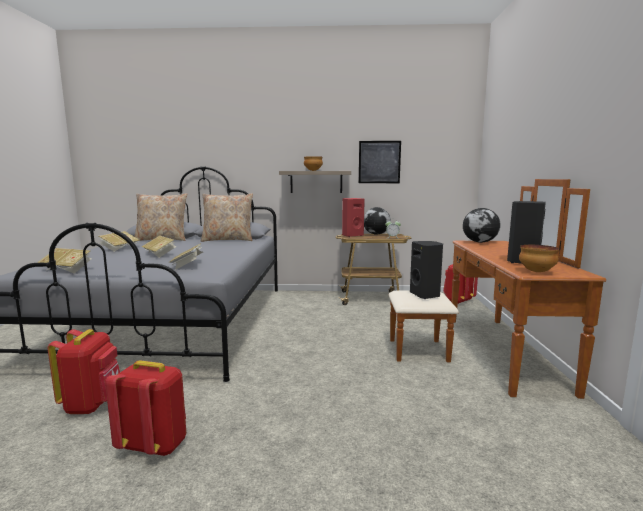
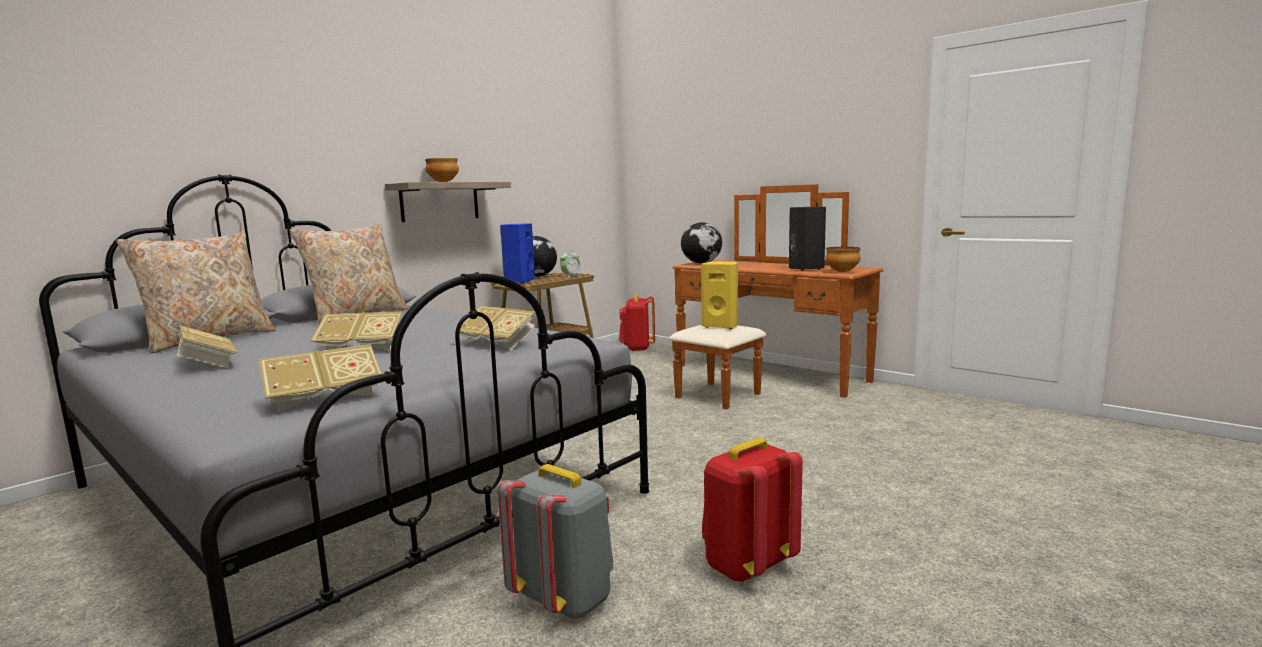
camera: 50 degrees left, 0 degrees up
(92, 404) = (564, 599): red backpack -> grey backpack
(352, 235) = (519, 281): red speaker -> blue speaker
(379, 162) = (521, 169): picture -> none
(425, 295) = (721, 326): black speaker -> yellow speaker

